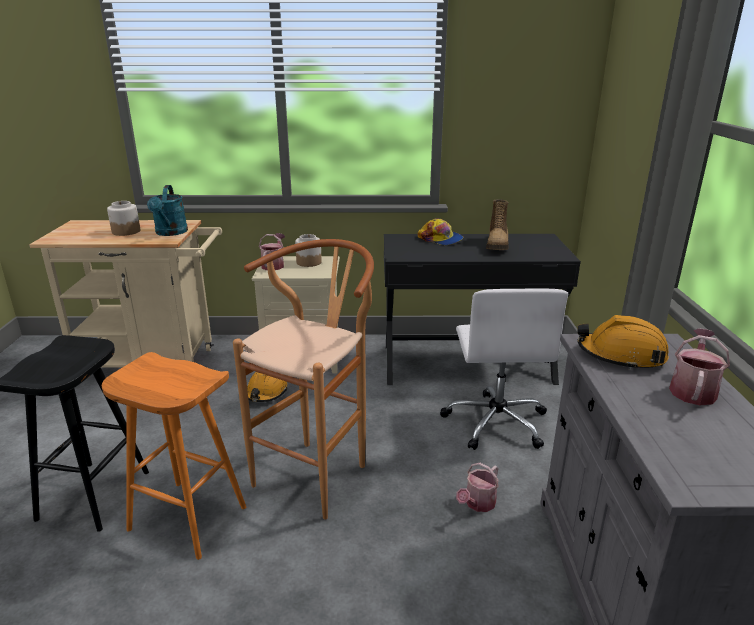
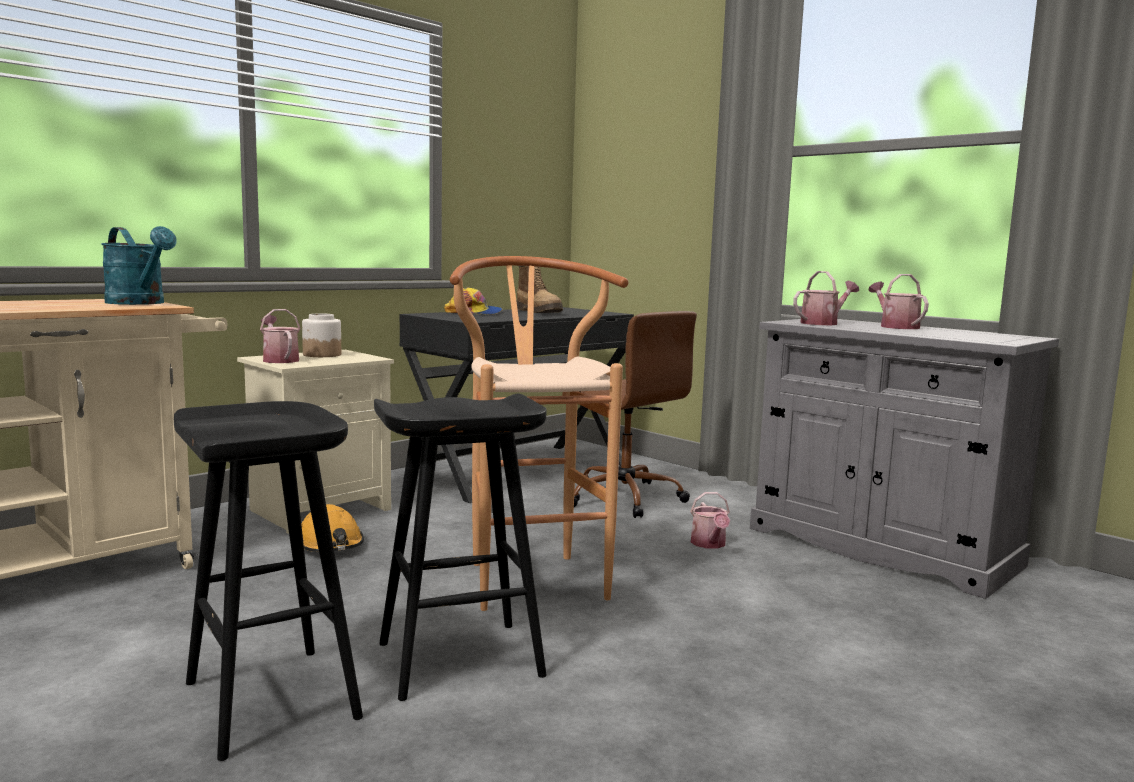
camera: 45 degrees left, 15 degrees down
(126, 231) = (47, 305): jar -> none
(185, 518) = (458, 660): orange stool -> black stool
(496, 422) = (623, 497): white office chair -> brown office chair
(621, 355) = (823, 323): orange hard hat -> watering can

